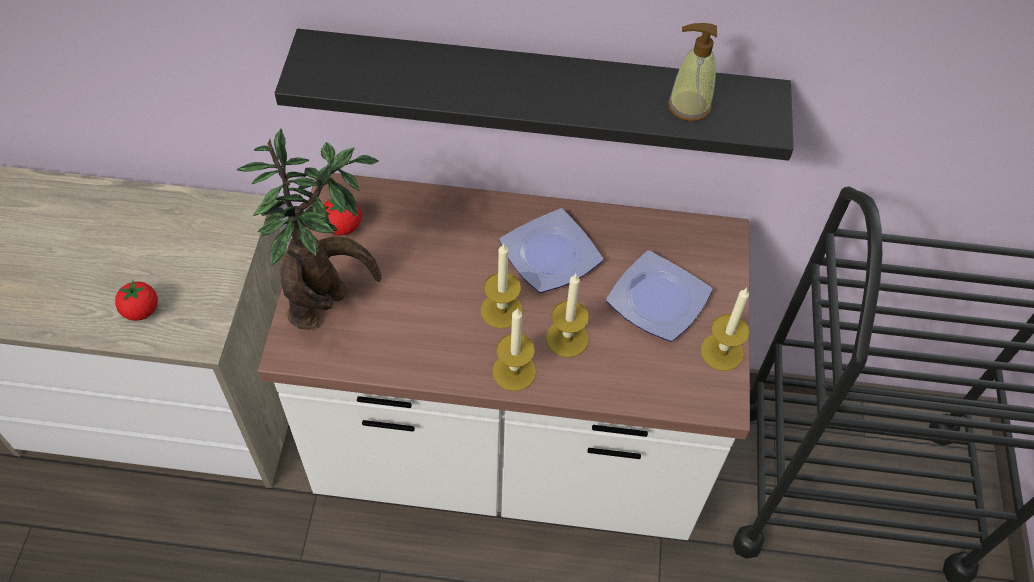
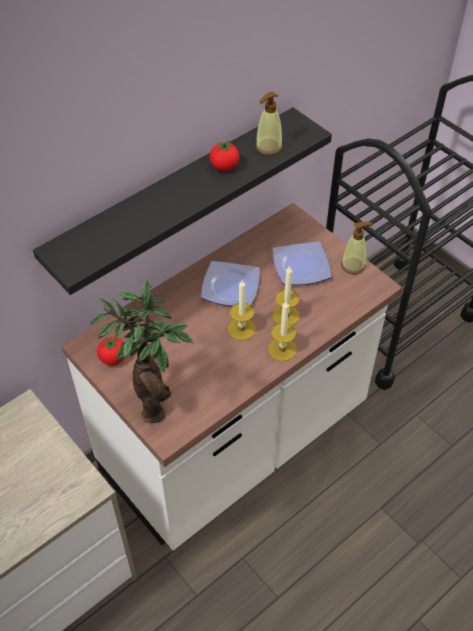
camera: 45 degrees left, 5 degrees down
(141, 310) = (34, 507): tomato -> tomato (224, 167)
(722, 352) = (353, 265): candle -> soap dispenser

